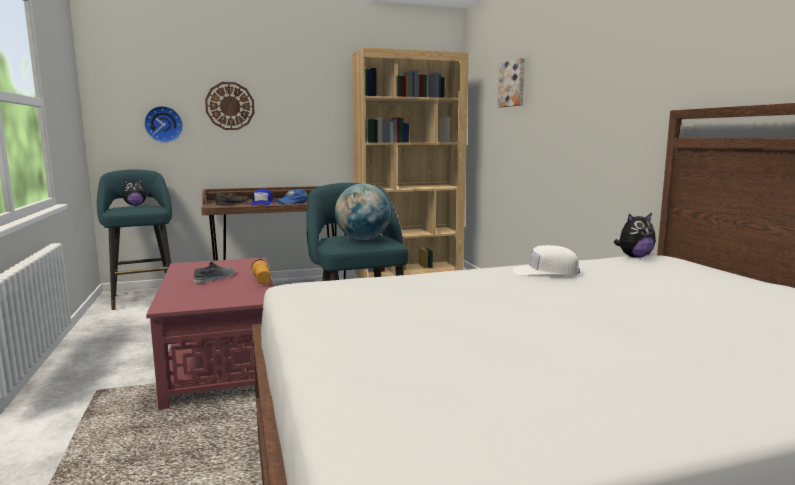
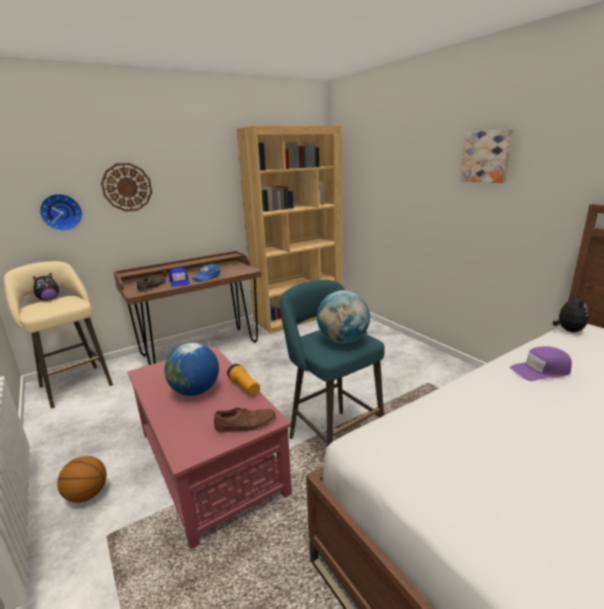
camera: 15 degrees left, 10 degrees up
(100, 365) = (87, 494): none -> basketball
(143, 297) = (74, 384): turquoise stool -> beige stool
(215, 278) = (195, 391): grey shoe -> globe
(237, 298) = (245, 424): none -> brown shoe
(512, 84) = (389, 157): picture -> picture (486, 156)
(545, 272) = (541, 370): white cap -> purple cap
(634, 257) = (568, 330): plush toy -> plush toy turned 45 degrees counterclockwise

